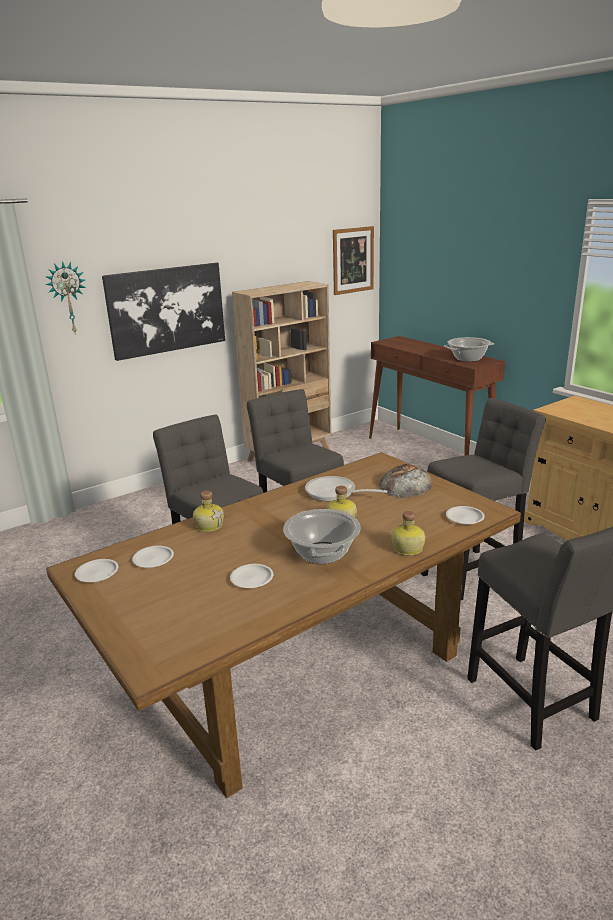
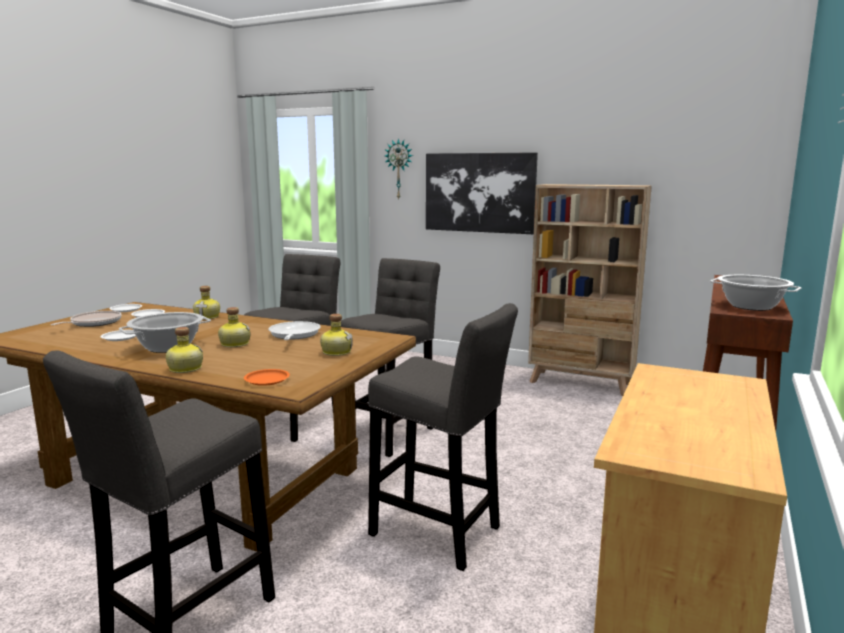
camera: 60 degrees right, 10 degrees down
(151, 597) = (93, 323): none -> frying pan
(353, 260) = (738, 168): picture -> none
(405, 484) = (336, 352): bread -> bottle
(464, 518) = (267, 380): white plate -> orange plate

